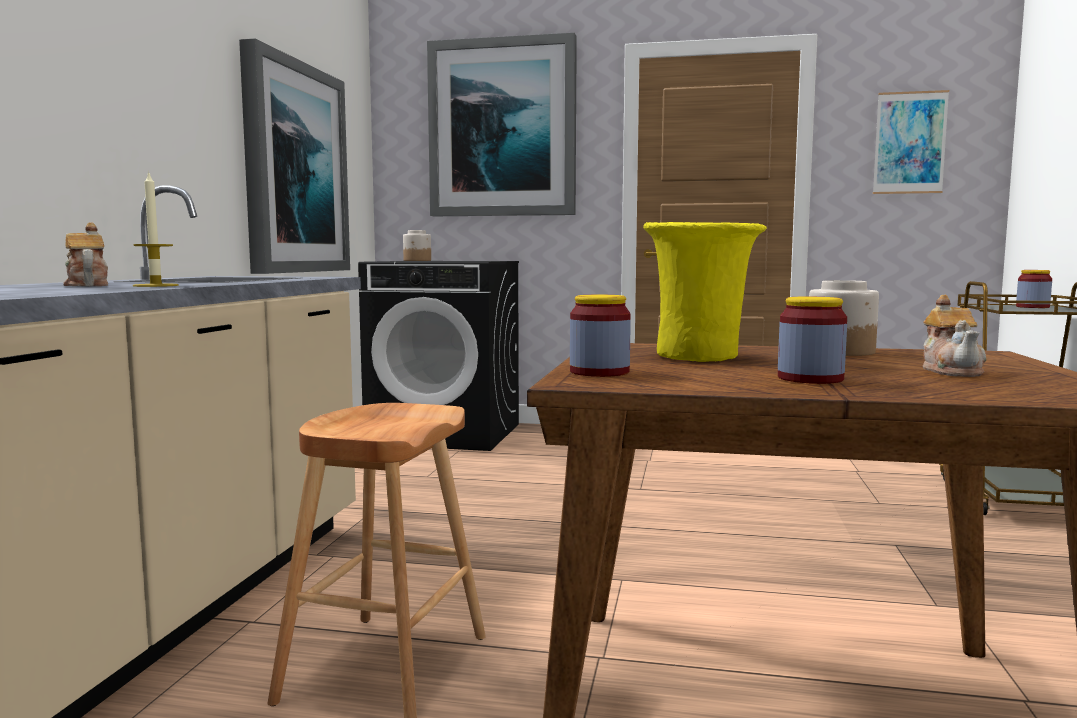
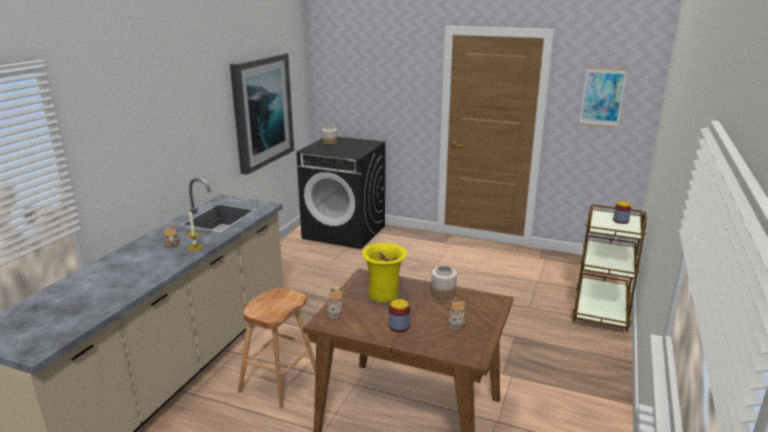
camera: 10 degrees right, 15 degrees up
(503, 129) = (377, 68): picture -> none
(599, 372) = (335, 312): jar -> teapot

